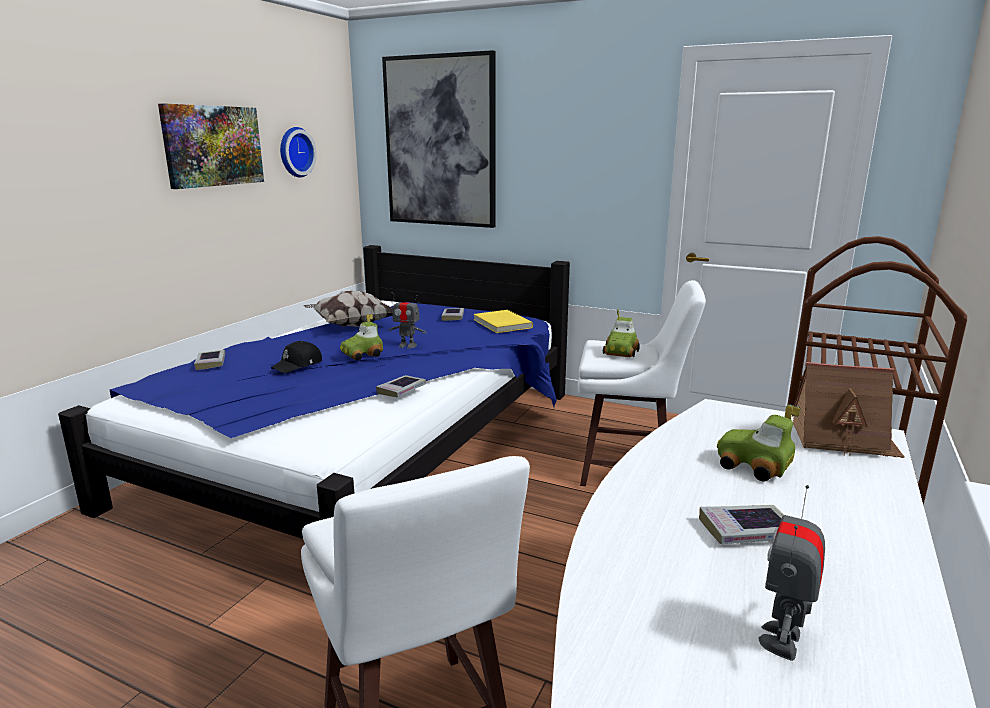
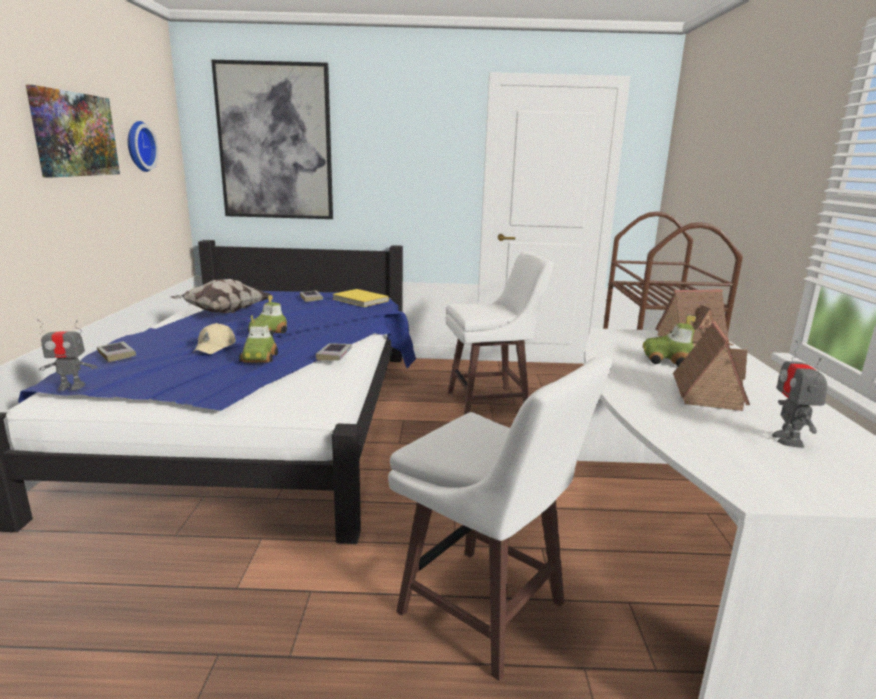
camera: 25 degrees left, 0 degrees up
(298, 365) = (215, 347): black cap -> beige cap
(407, 346) = (297, 323): toy robot -> toy robot (71, 386)
(621, 352) = (485, 310): toy car -> toy car (259, 358)
(747, 531) = (706, 393): book -> toy house

